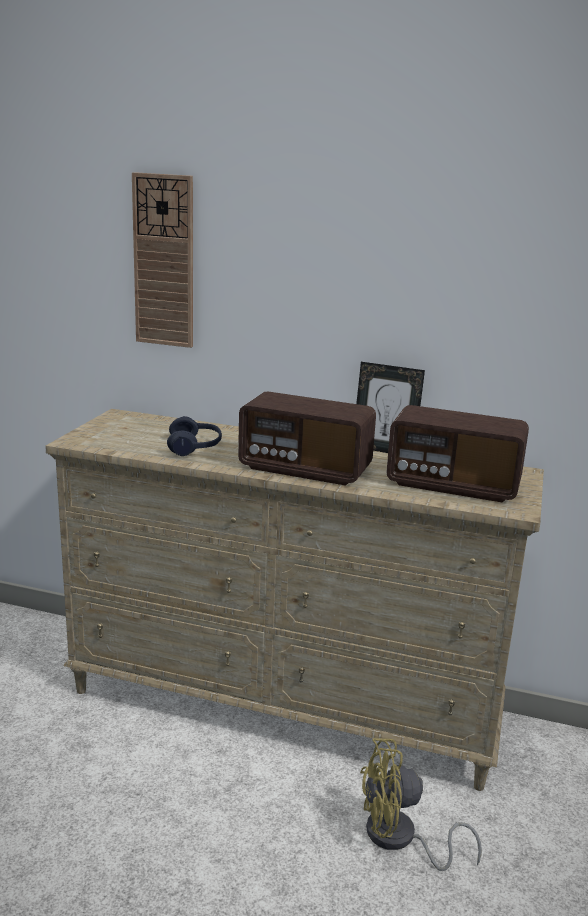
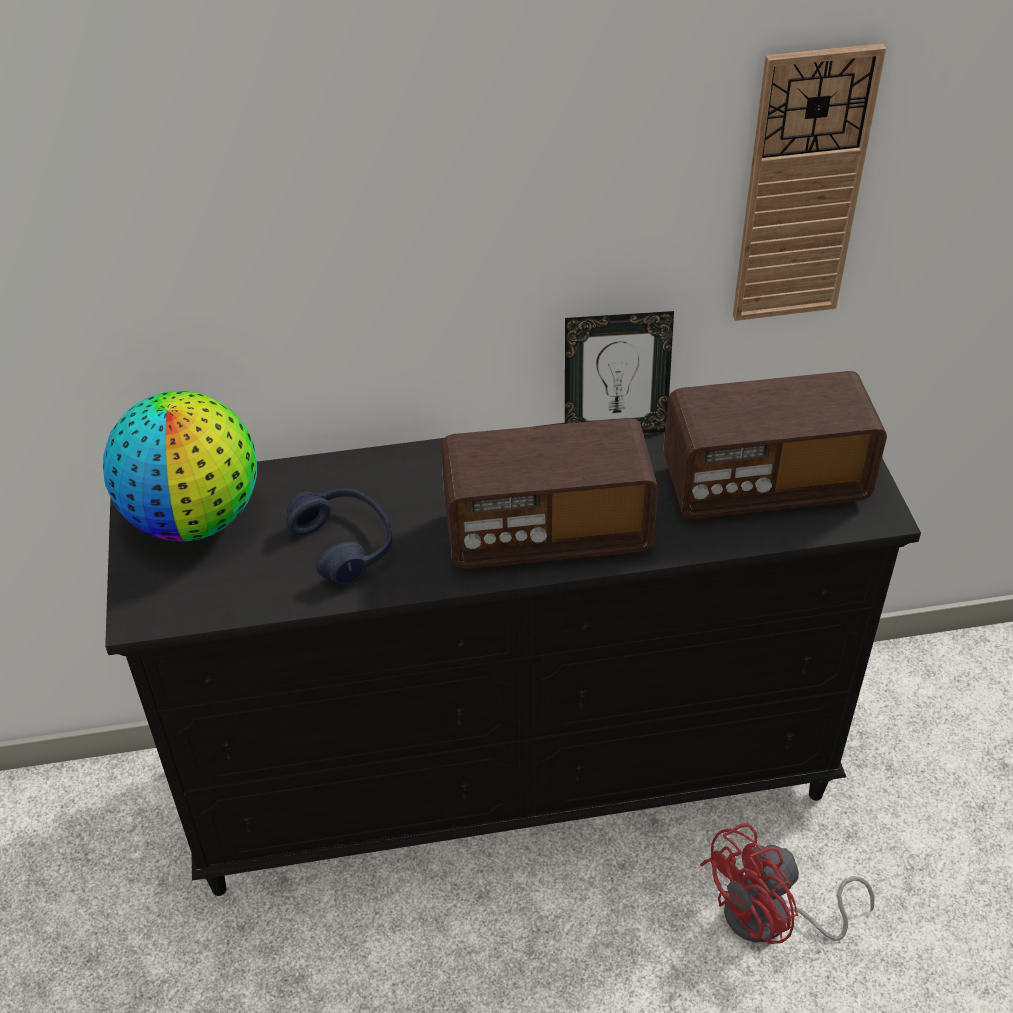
camera: 25 degrees left, 25 degrees up
(134, 425) = (194, 517): none -> globe
(164, 261) = (164, 234): wall clock -> wall clock (802, 189)
(284, 706) = (514, 778): beige dresser -> black dresser
(399, 839) = (771, 919): yellow fan -> red fan

